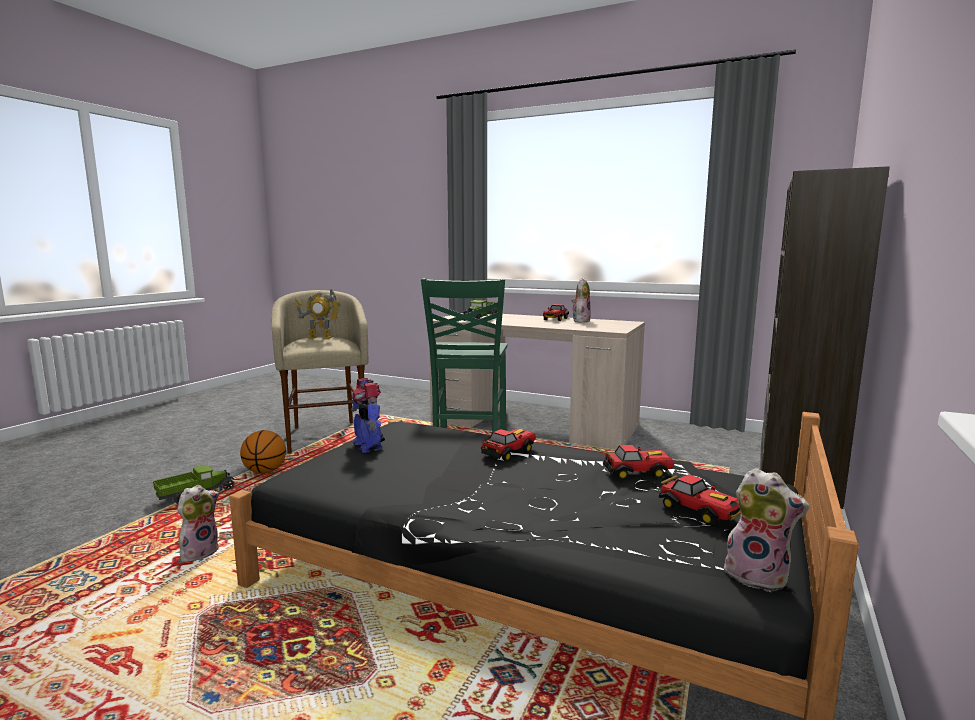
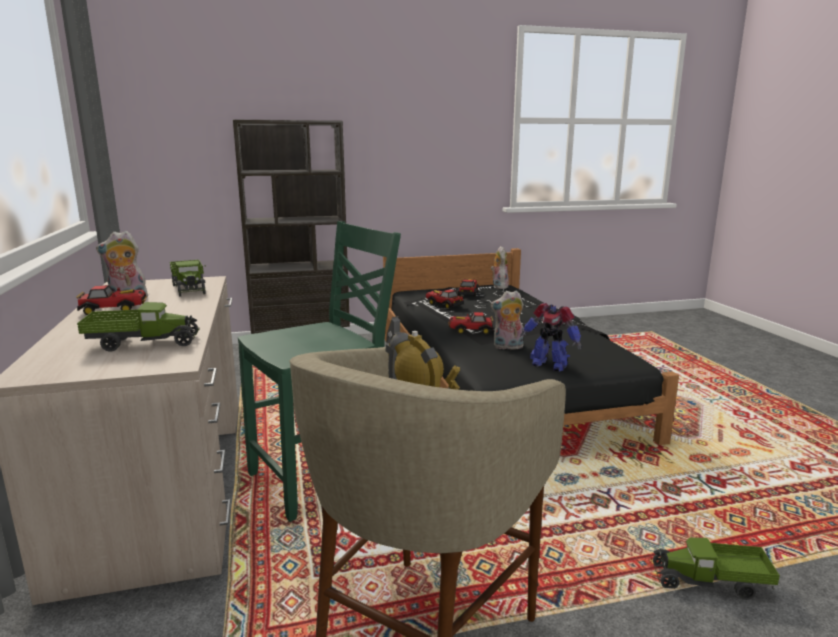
camera: 130 degrees left, 5 degrees up
(200, 552) = (700, 484): plush toy -> plush toy (507, 347)
(265, 471) = (595, 584): basketball -> none
(368, 445) = (549, 365): toy robot -> toy robot turned 105 degrees clockwise
(592, 327) = (190, 288): none -> toy truck

